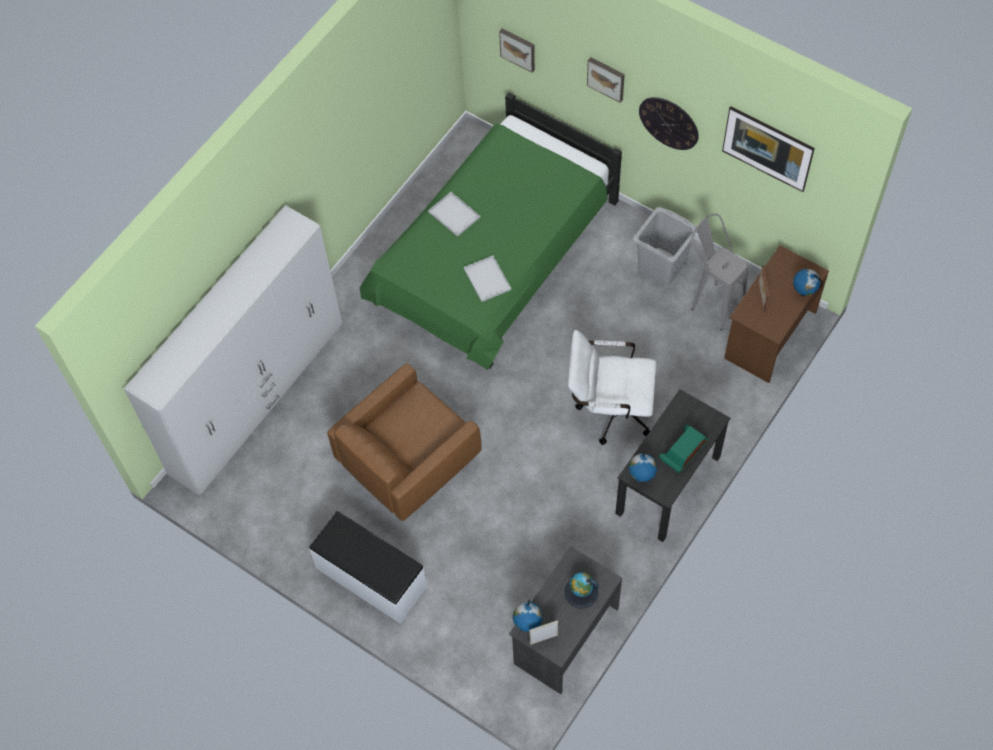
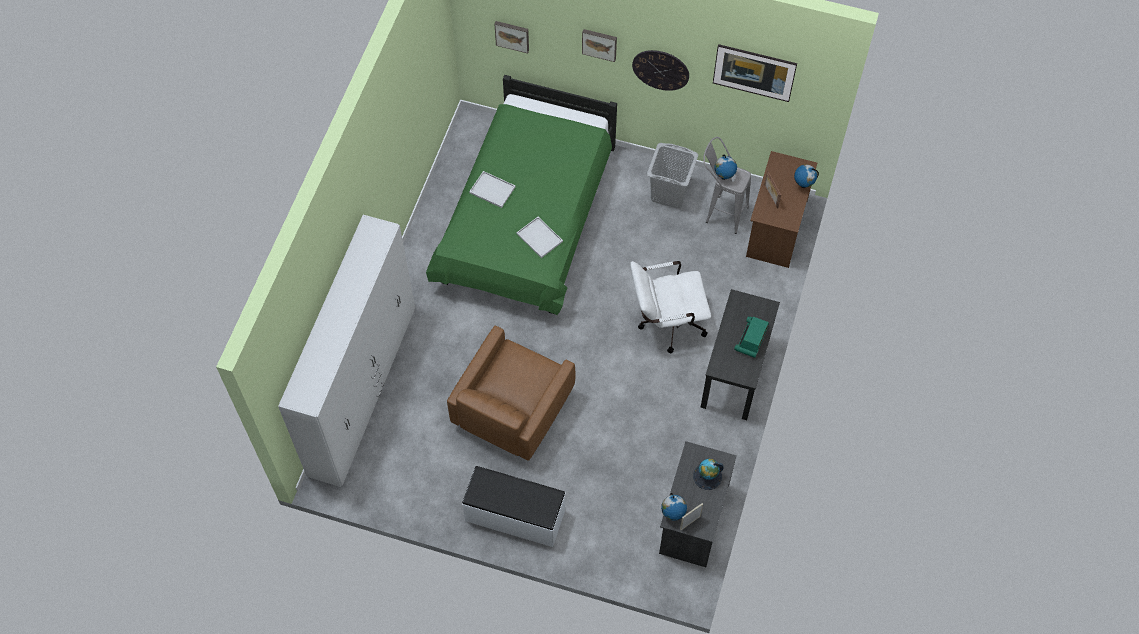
camera: 20 degrees left, 0 degrees up
(641, 476) = (724, 368): globe -> globe (724, 176)

